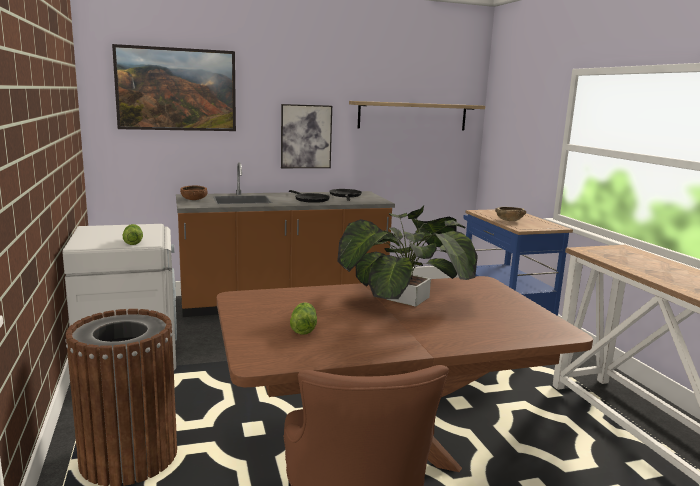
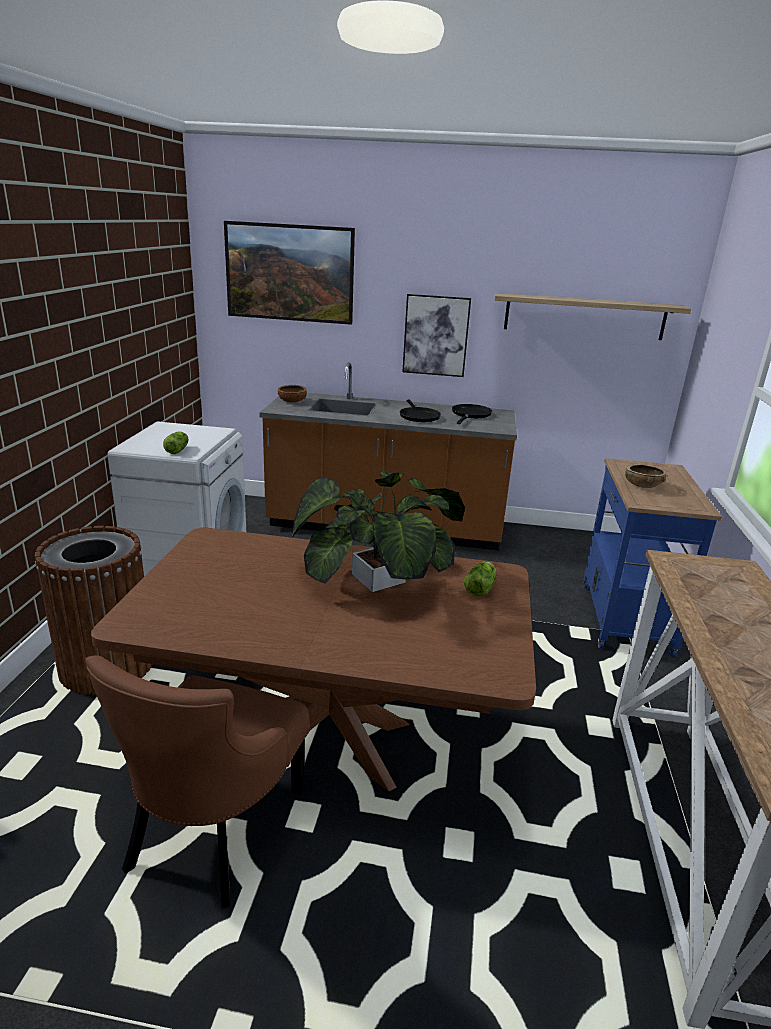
camera: 25 degrees right, 10 degrees up
(304, 327) = (219, 592): lettuce -> lettuce (480, 588)

